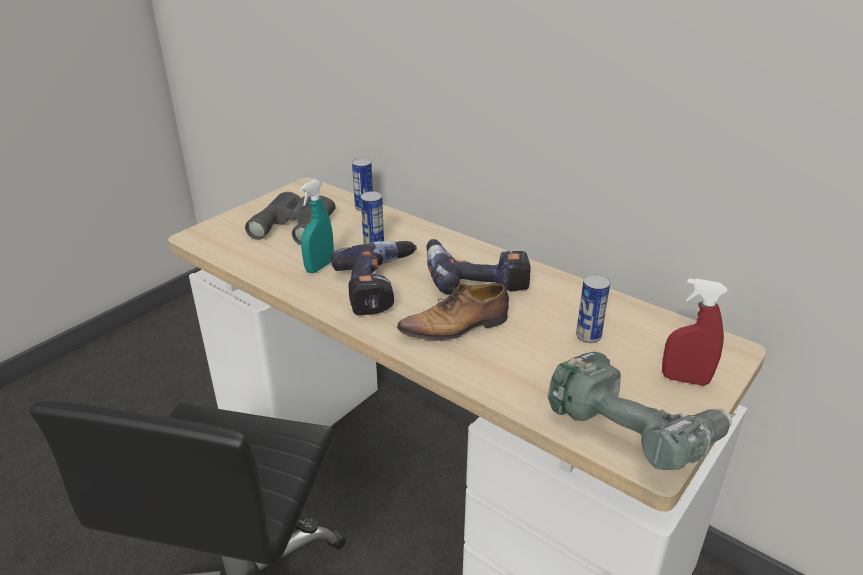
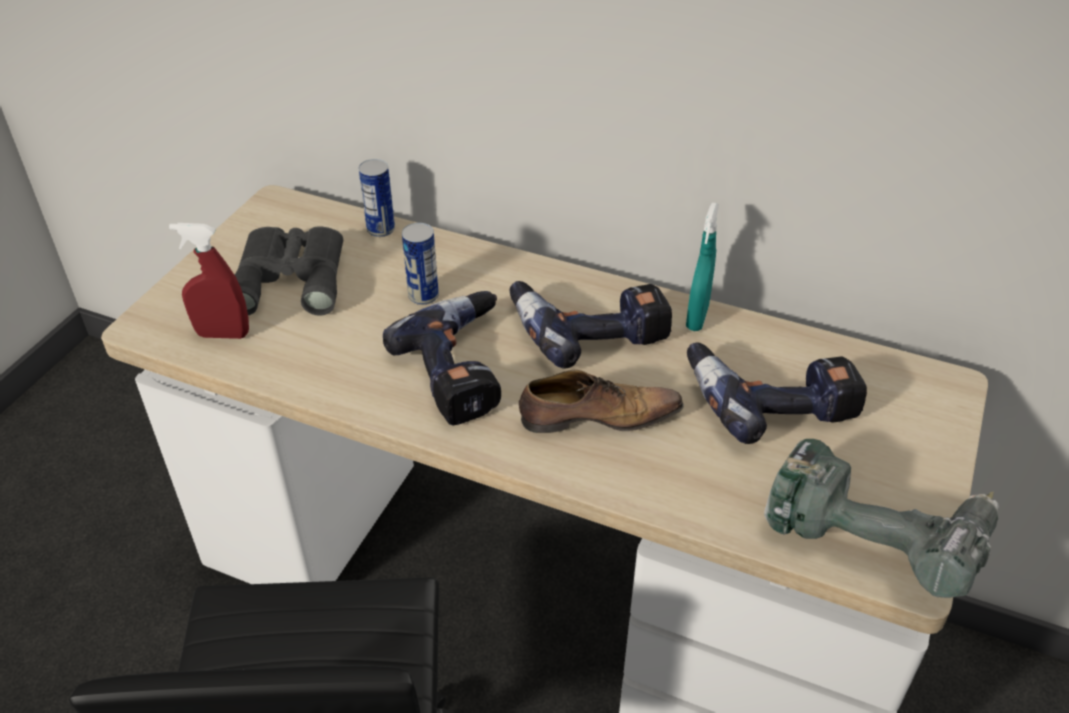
camera: 15 degrees left, 10 degrees up
(319, 267) = (361, 349): turquoise spray bottle -> turquoise spray bottle (697, 317)
(457, 327) = (596, 417): shoe -> shoe turned 150 degrees counterclockwise
(588, 336) = (770, 399): can -> power drill
(685, 379) = (907, 443): red spray bottle -> red spray bottle (223, 334)

